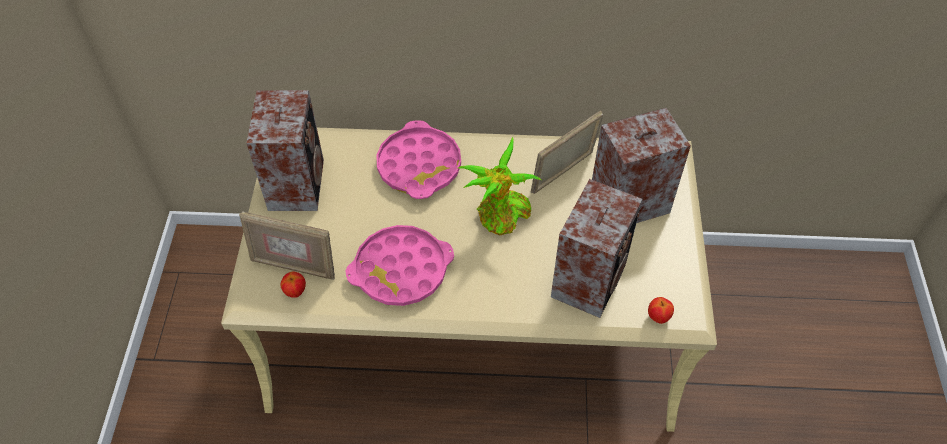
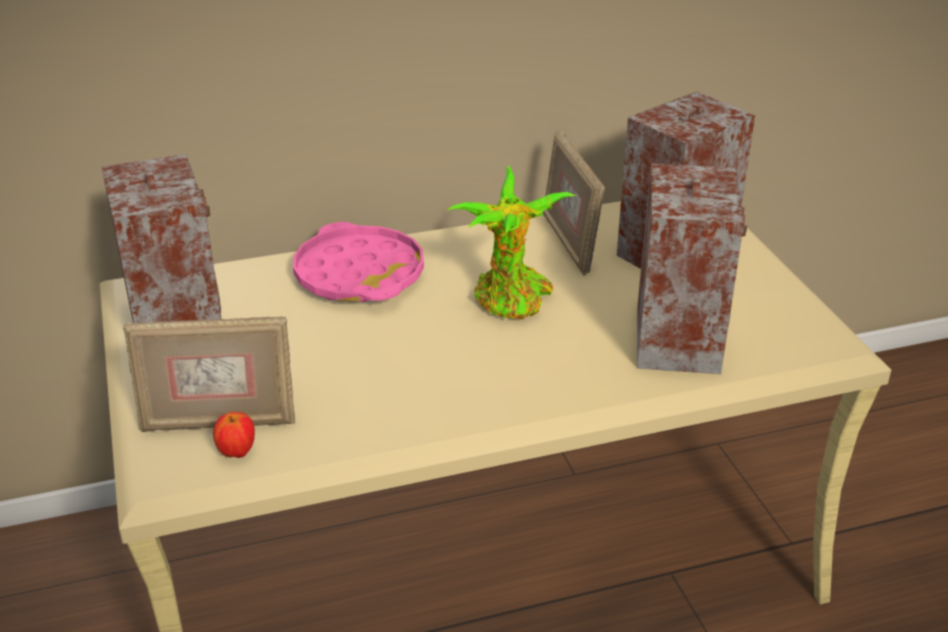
camera: 20 degrees left, 20 degrees down
(401, 270) = (397, 389): pink tray -> none
(563, 174) = (569, 244): picture frame -> picture frame turned 45 degrees counterclockwise
(658, 317) = (798, 355): apple -> none

